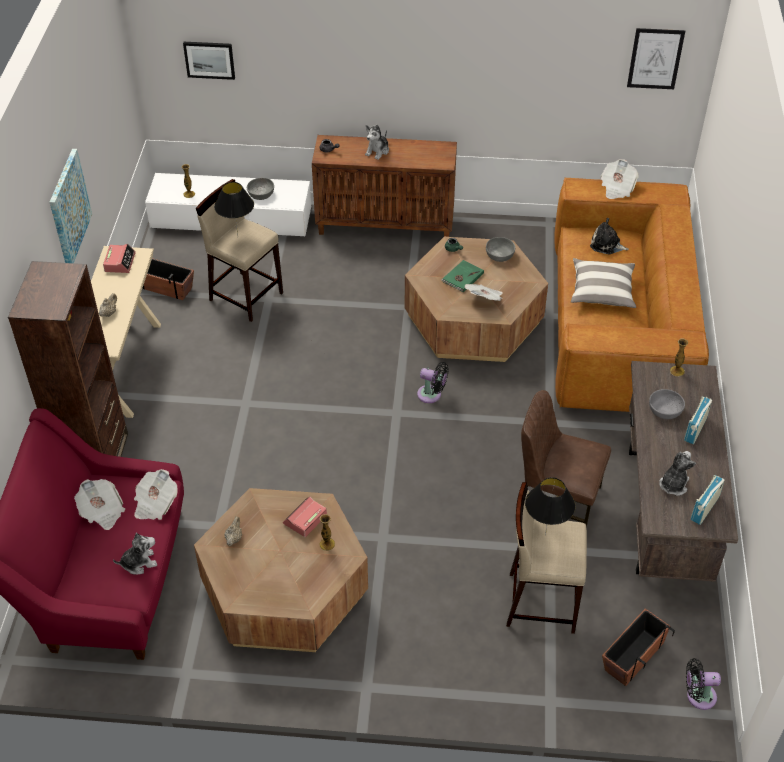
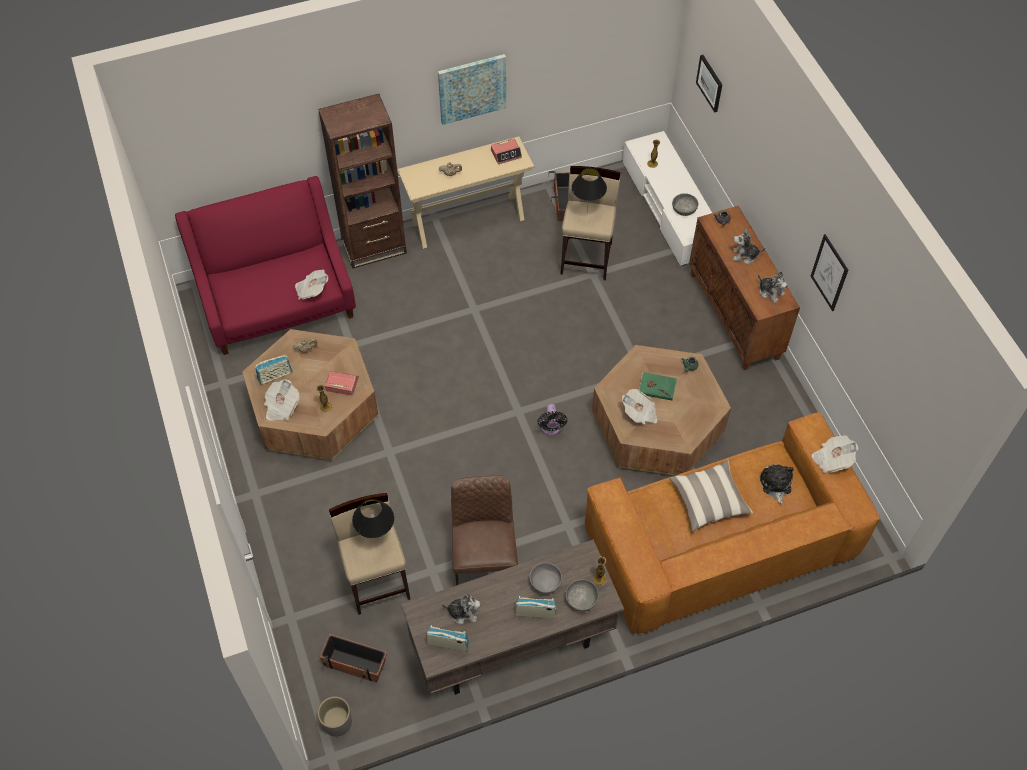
camera: 65 degrees right, 10 degrees up
(102, 512) = (291, 264): newspaper -> newspaper (281, 406)
(139, 562) = (259, 305): plush toy -> plush toy (770, 292)
(252, 580) = (275, 376): none -> radio
(499, 255) = (703, 404): grey bowl -> grey bowl (581, 599)
(655, 58) = (926, 396): picture -> picture (829, 272)
(698, 696) = (337, 722): black fan -> grey planter

